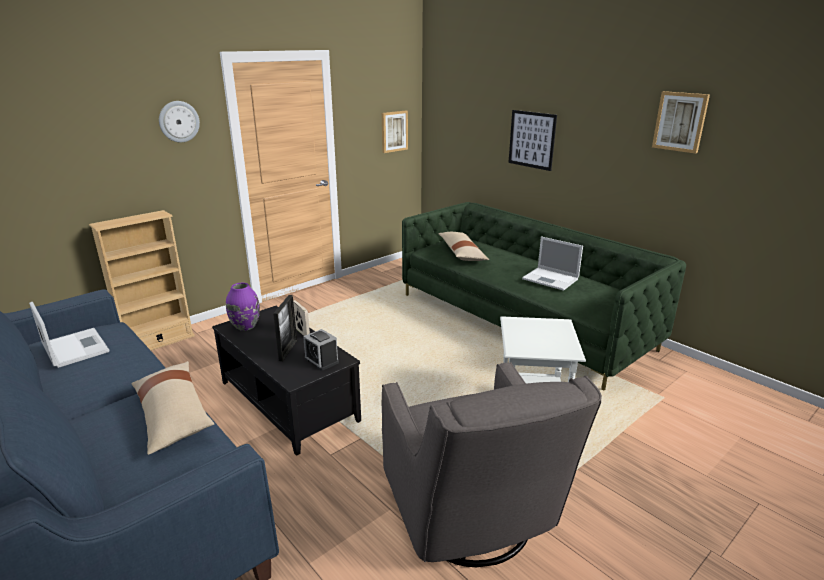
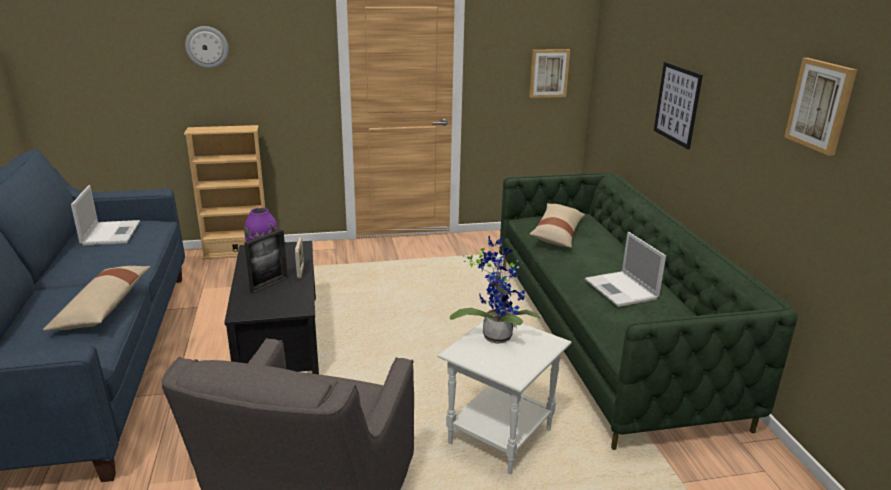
camera: 30 degrees right, 0 degrees up
(179, 121) = (284, 40): wall clock -> wall clock (207, 47)
(321, 360) = (283, 303): alarm clock -> none
(523, 330) = (495, 334): none -> potted plant

